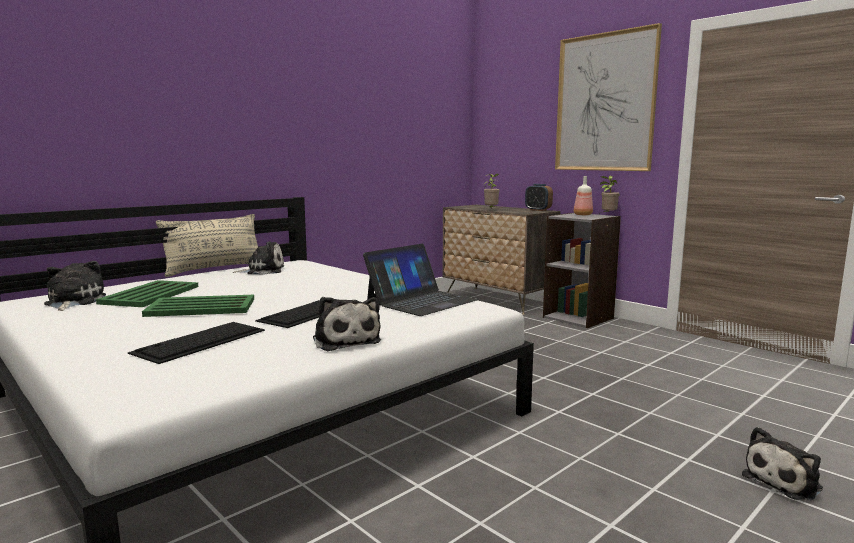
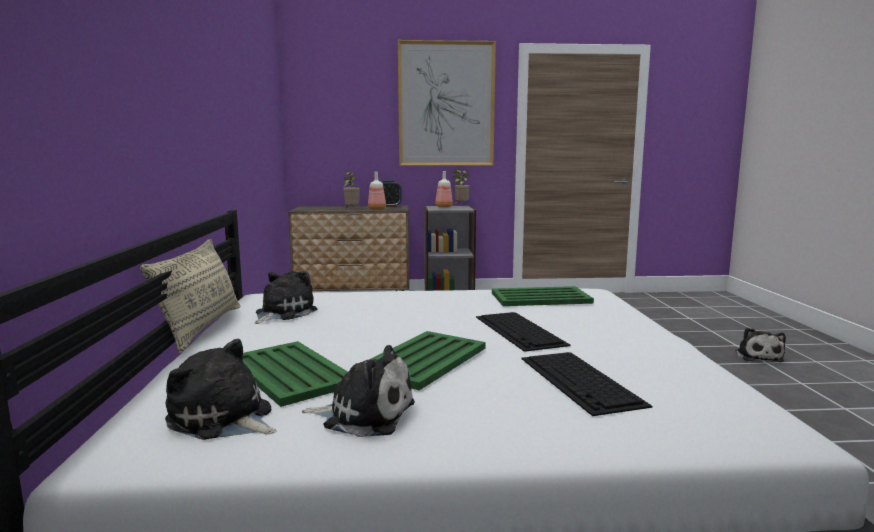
camera: 50 degrees left, 0 degrees up
(345, 340) = (638, 338): plush toy -> plush toy (364, 415)
(421, 301) = (539, 298): laptop -> green tray
(510, 211) = (377, 209): none -> bottle

